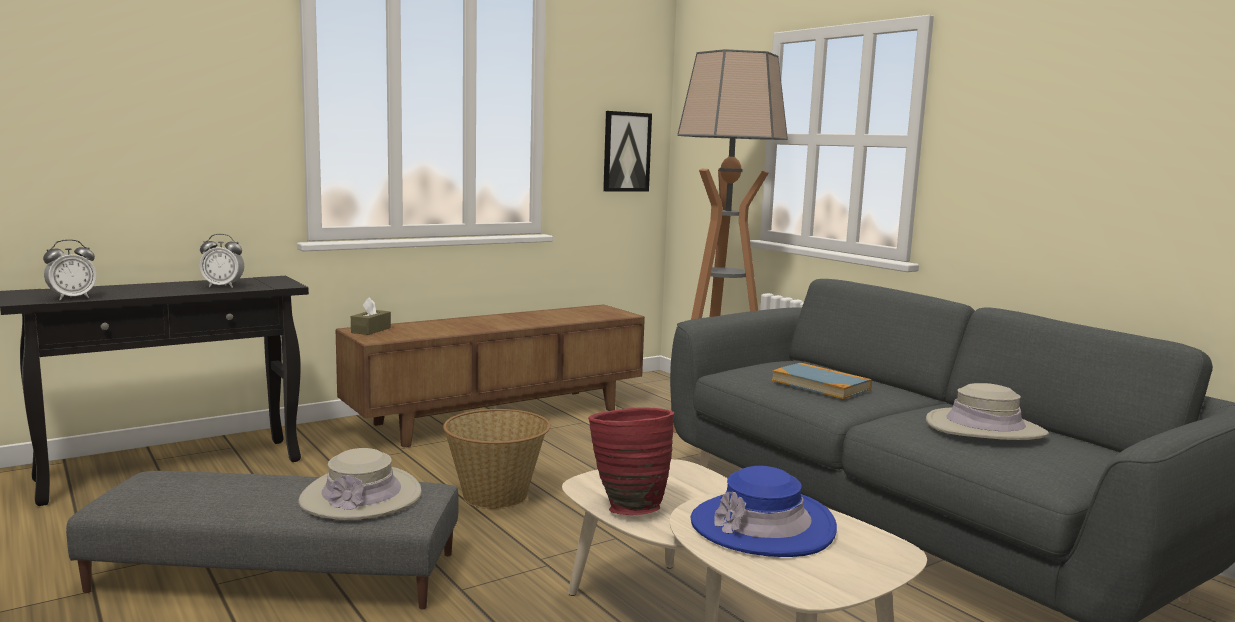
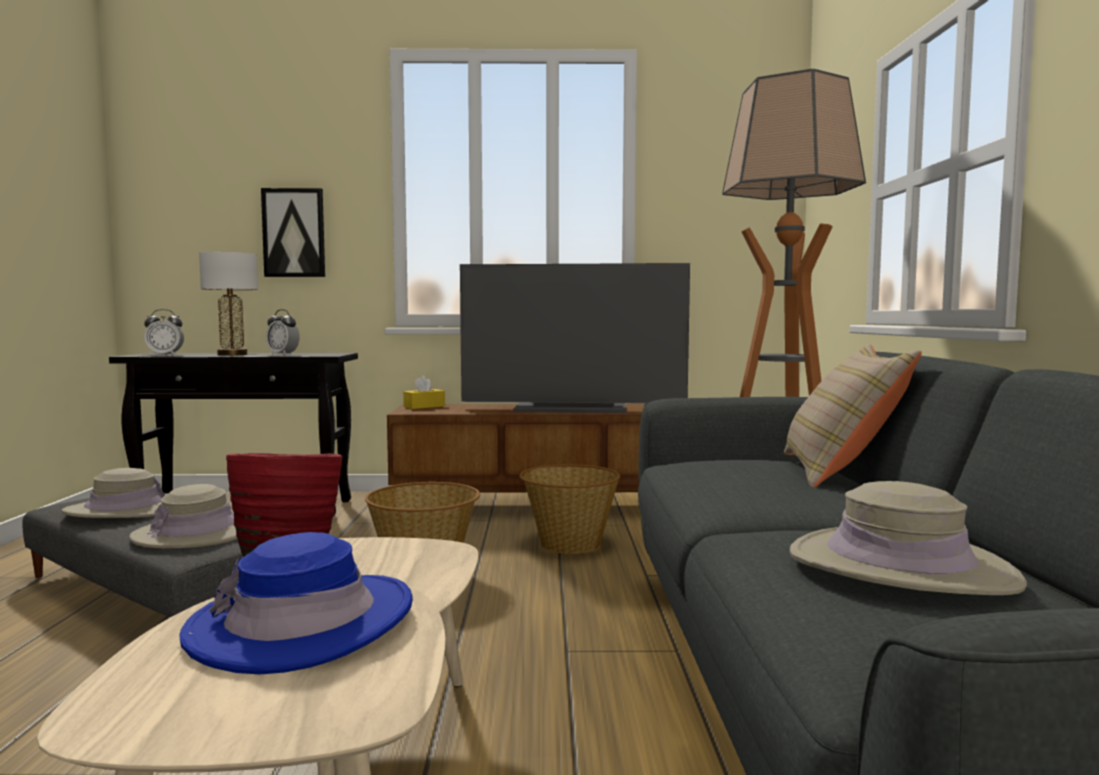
camera: 35 degrees right, 5 degrees down
(155, 290) = (232, 354): none -> table lamp
(214, 492) = (124, 510): none -> beige hat
(371, 330) = (424, 406): brown tissue box -> yellow tissue box
(519, 320) = (572, 409): none -> television
(568, 447) = (569, 544): none -> basket
(626, 152) = (742, 238): picture -> picture (294, 233)
(820, 385) = (752, 483): book -> none
(837, 368) = (840, 472): none -> beige pillow

